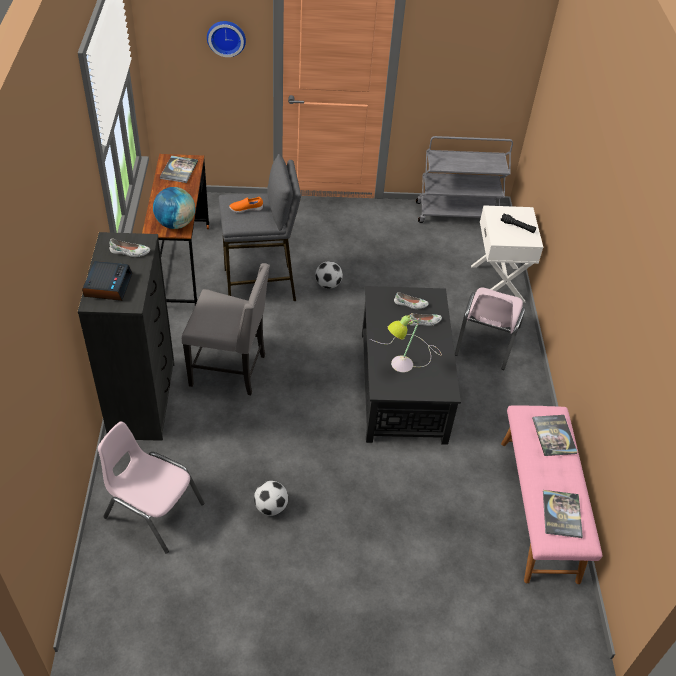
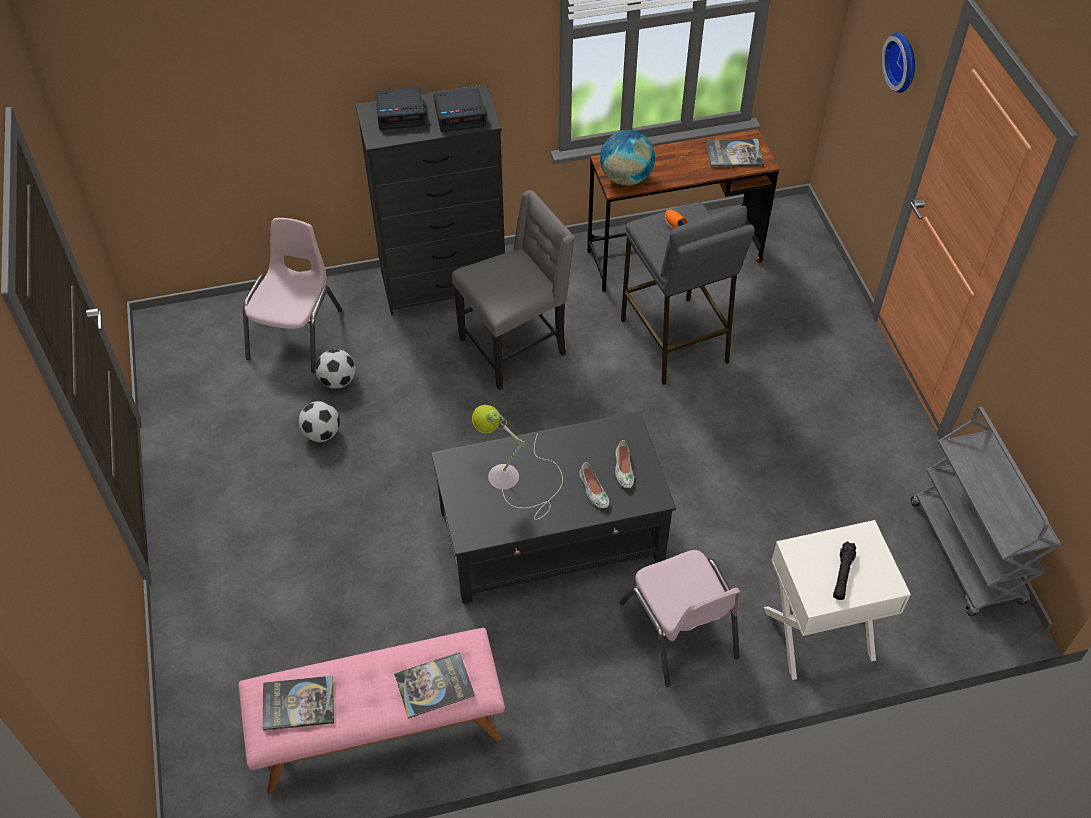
camera: 80 degrees right, 5 degrees up
(130, 252) = (460, 115): white shoe -> alarm clock
(230, 370) = (515, 347): grey chair -> grey chair turned 120 degrees counterclockwise
(328, 284) = (711, 413): football -> football (338, 381)
(486, 341) = (679, 630): pink chair -> pink chair turned 120 degrees counterclockwise

